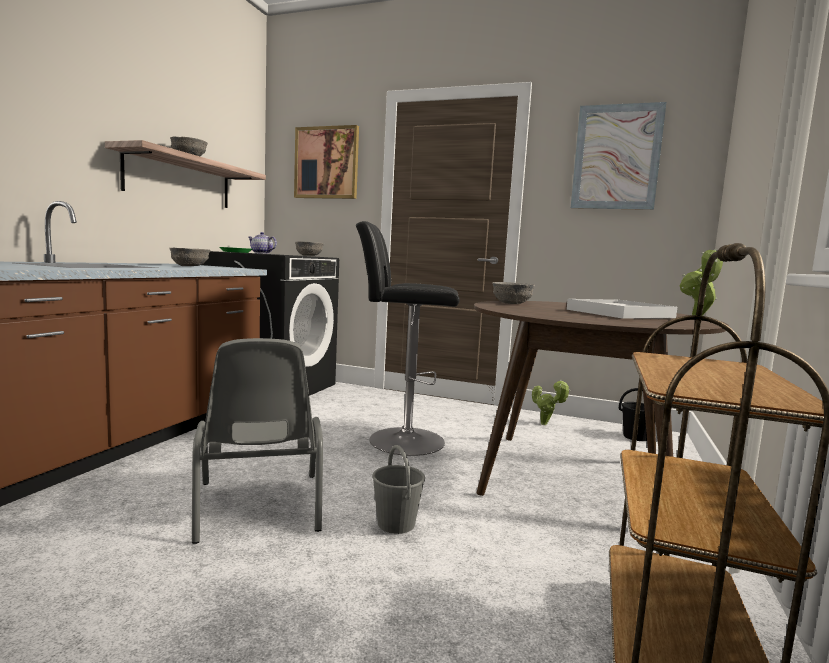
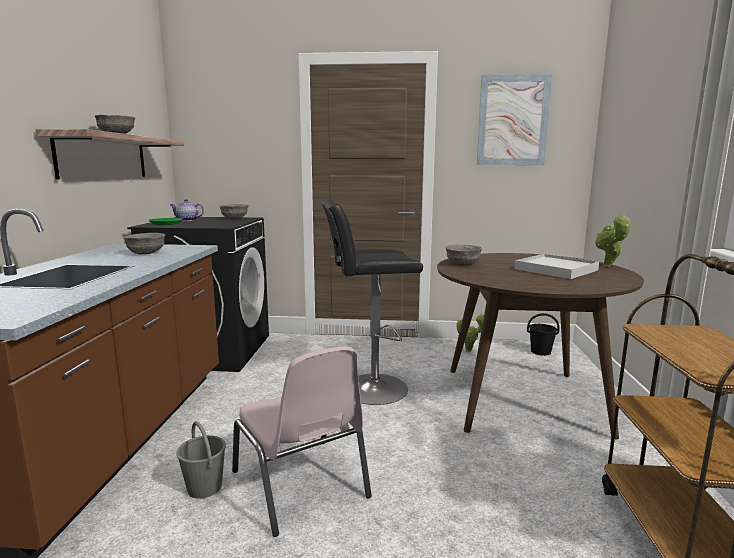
camera: 15 degrees left, 5 degrees up
(258, 507) = (301, 485): grey chair -> pink chair
(326, 163) = (239, 123): picture -> none
(396, 524) = (424, 475): grey bucket -> grey bucket (205, 488)

